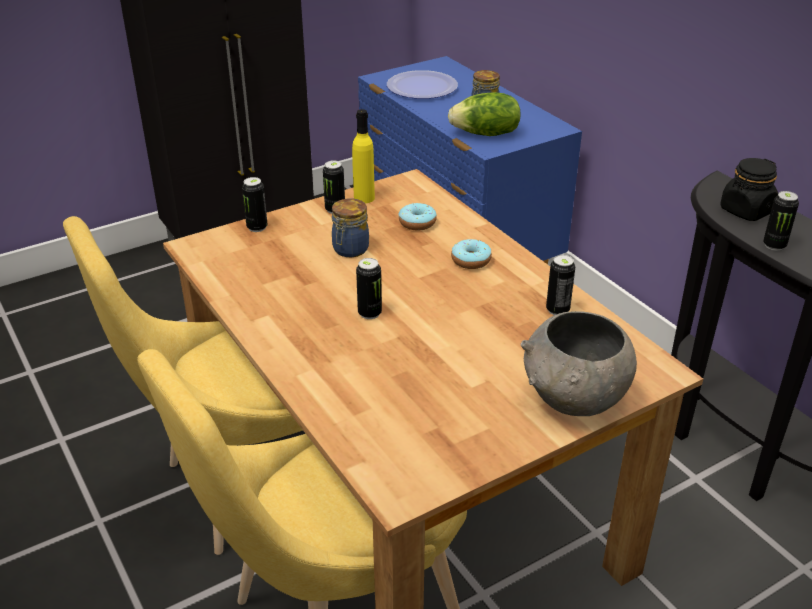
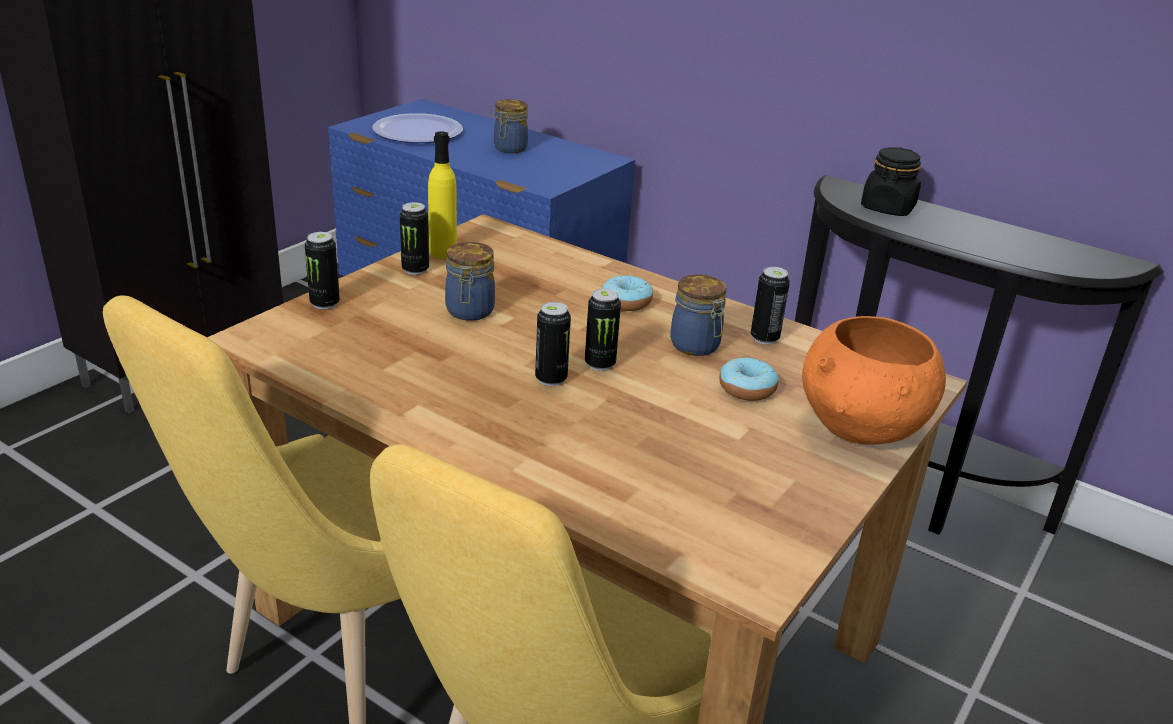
camera: 25 degrees left, 5 degrees down
(417, 223) = (530, 271): donut -> donut (747, 389)
(486, 134) = (531, 172): lettuce -> none
(497, 307) = (696, 346): none -> jar
(574, 400) = (861, 430): grey bowl -> orange bowl
(774, 245) = (942, 236): can -> can (600, 364)

